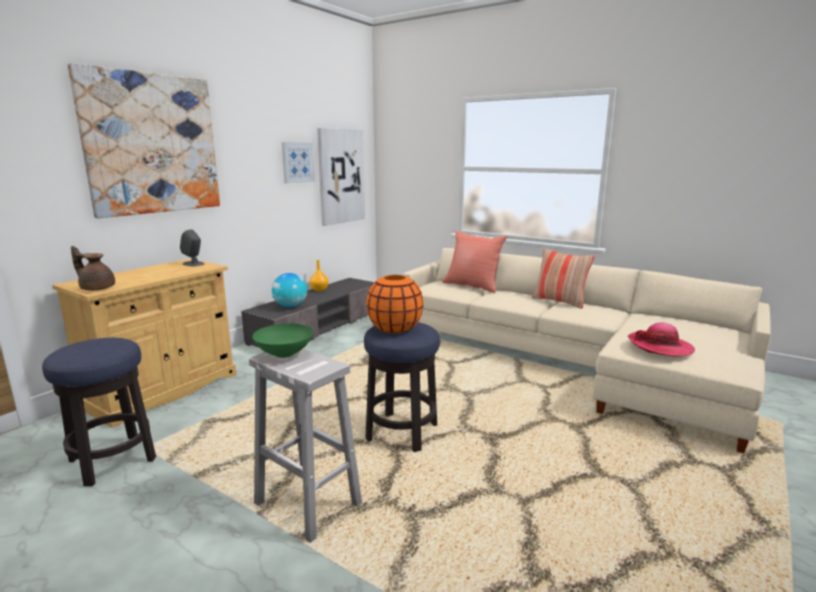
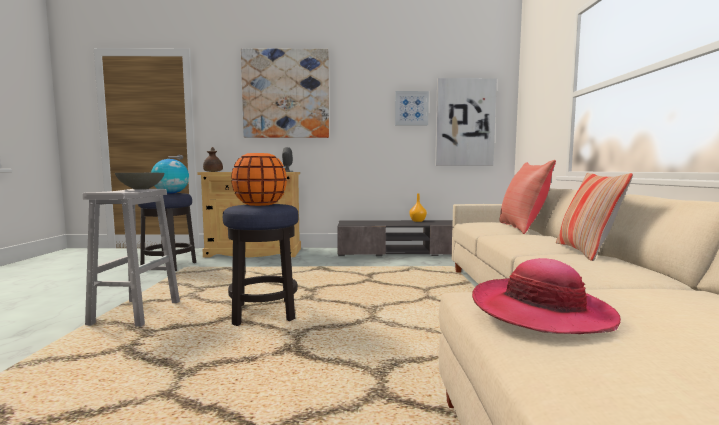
camera: 55 degrees right, 10 degrees down
(284, 354) = (140, 189): green bowl -> grey bowl
(290, 306) = (368, 223): globe -> globe (171, 193)

